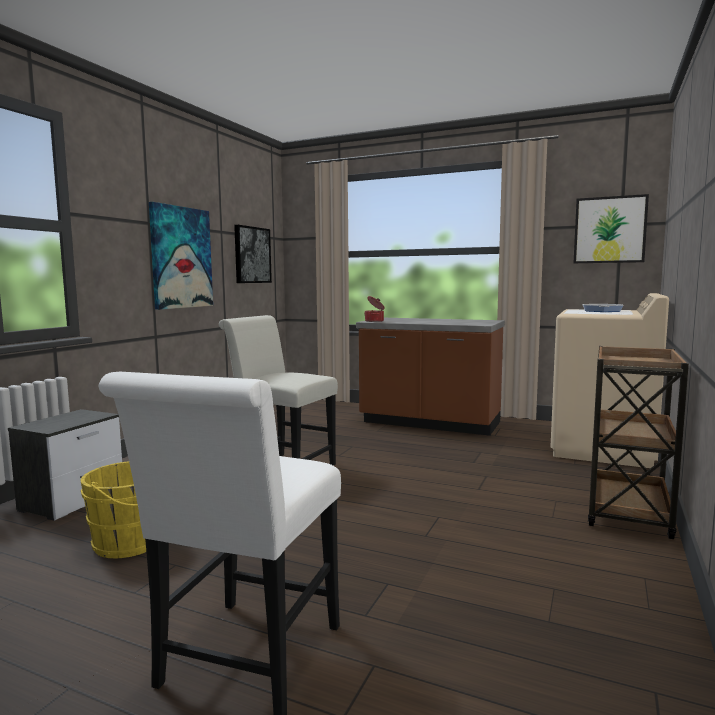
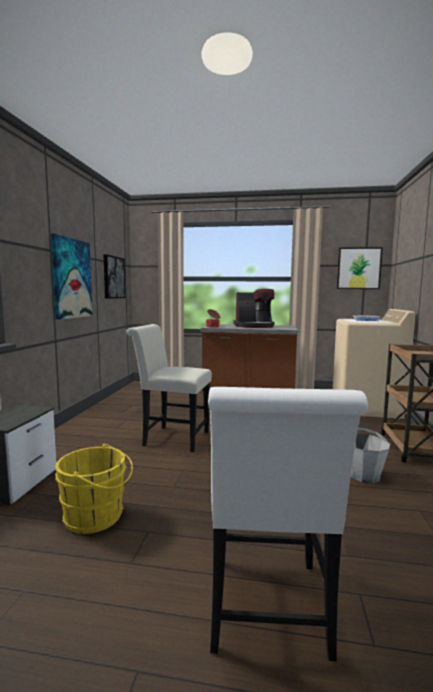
camera: 15 degrees left, 0 degrees up
(437, 321) = (254, 326): none -> coffee machine
(510, 536) = (364, 475): none -> grey bucket

